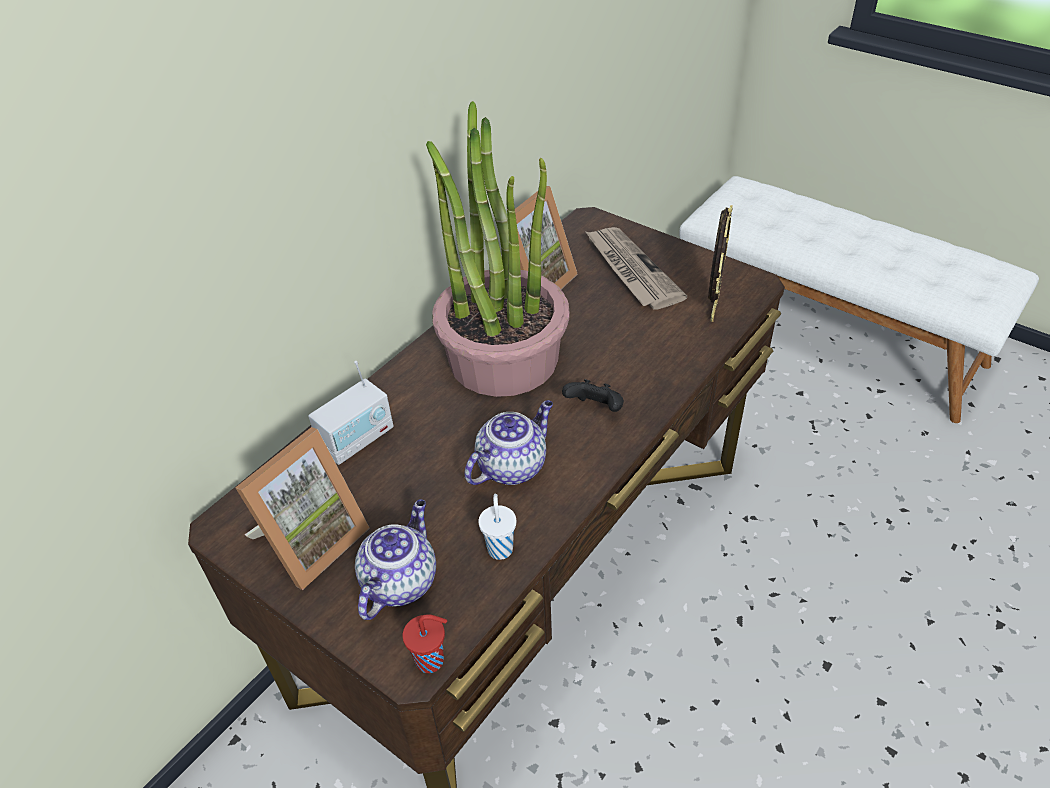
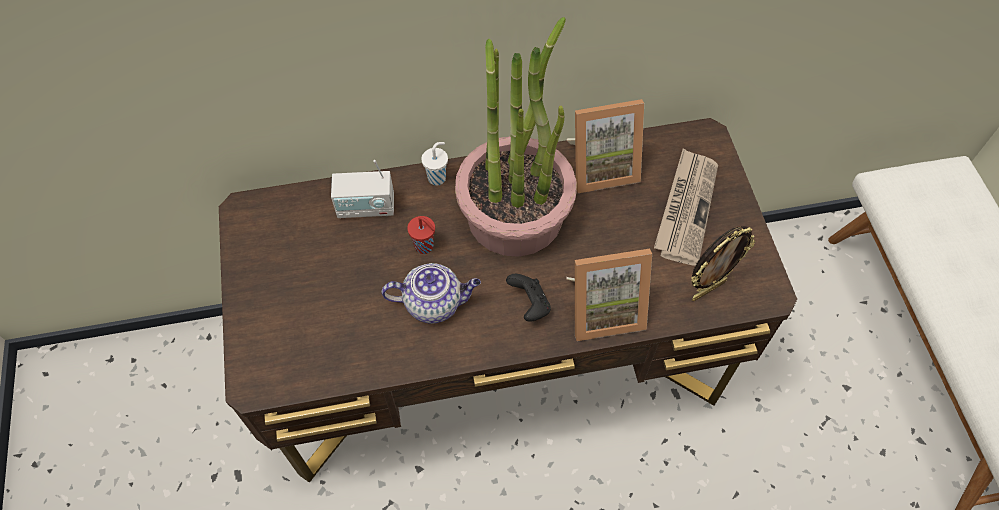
camera: 40 degrees right, 15 degrees up
(310, 541) = (277, 259): picture frame -> picture frame (603, 309)
(400, 580) = (296, 327): teapot -> none
(431, 660) = (264, 391): red cup -> red cup (425, 247)
(500, 548) = (369, 354): white cup -> white cup (437, 177)

